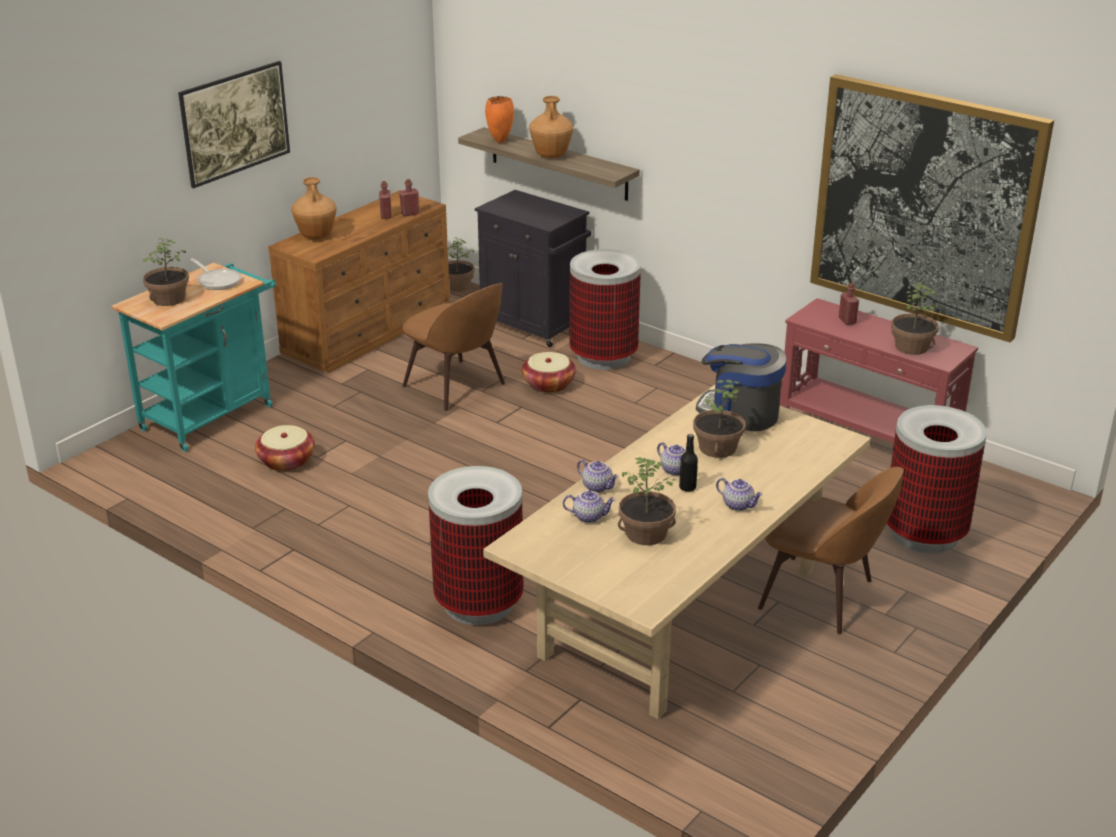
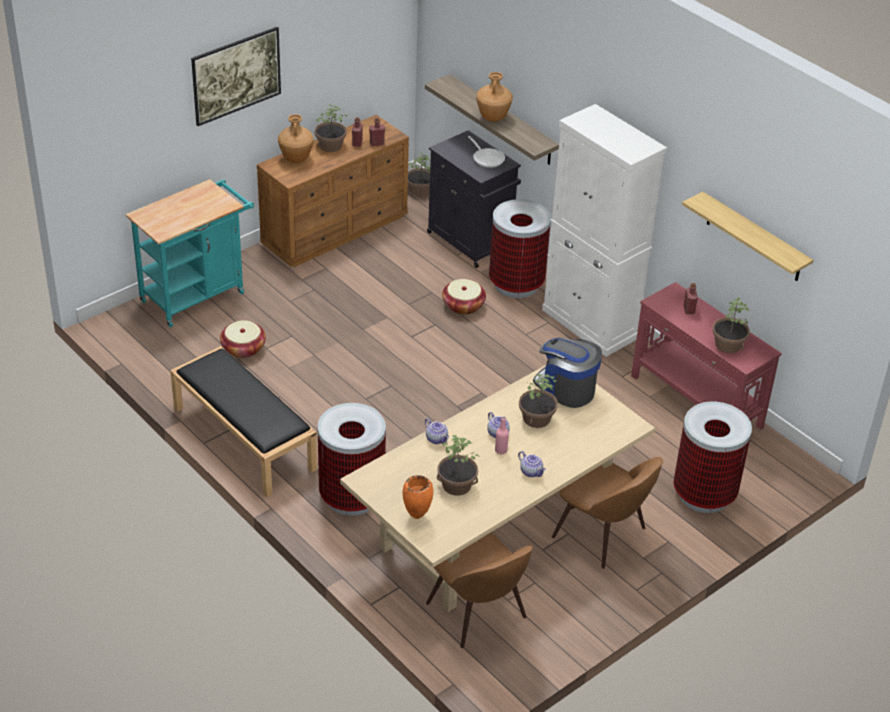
camera: 10 degrees right, 10 degrees up
(168, 299) = (169, 213): potted plant -> potted plant (330, 145)
(217, 281) = (209, 200): frying pan -> frying pan (487, 158)
(312, 557) = (243, 438): none -> black bench
(456, 386) = (390, 296): brown chair -> brown chair (478, 613)
(500, 142) = (457, 95): orange vase -> orange vase (417, 516)
(589, 516) = (422, 464): teapot -> none
(687, 487) = (501, 450): black bottle -> pink bottle
(706, 383) = (590, 324): none -> white cabinet
(925, 206) = (754, 238): picture -> shelf

